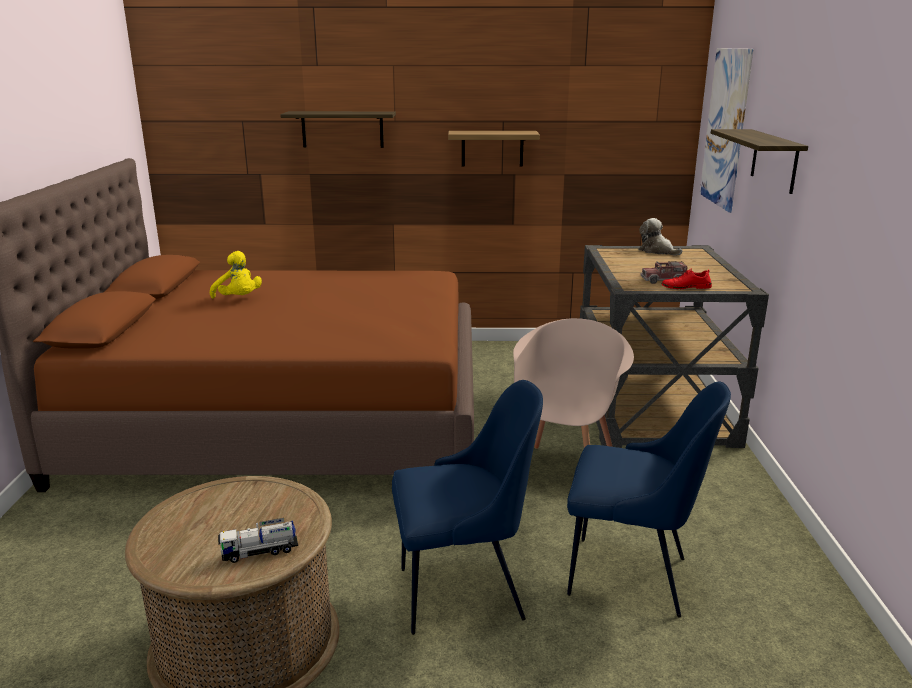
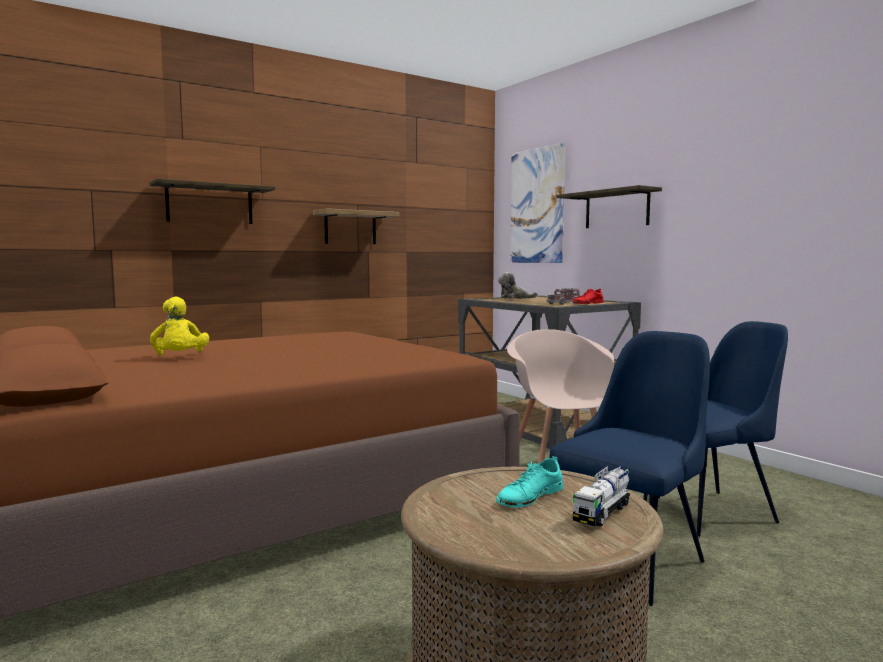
camera: 35 degrees left, 15 degrees down
(238, 299) = (180, 358): yellow plush toy -> yellow plush toy turned 60 degrees clockwise
(252, 517) = (530, 496): none -> turquoise shoe

